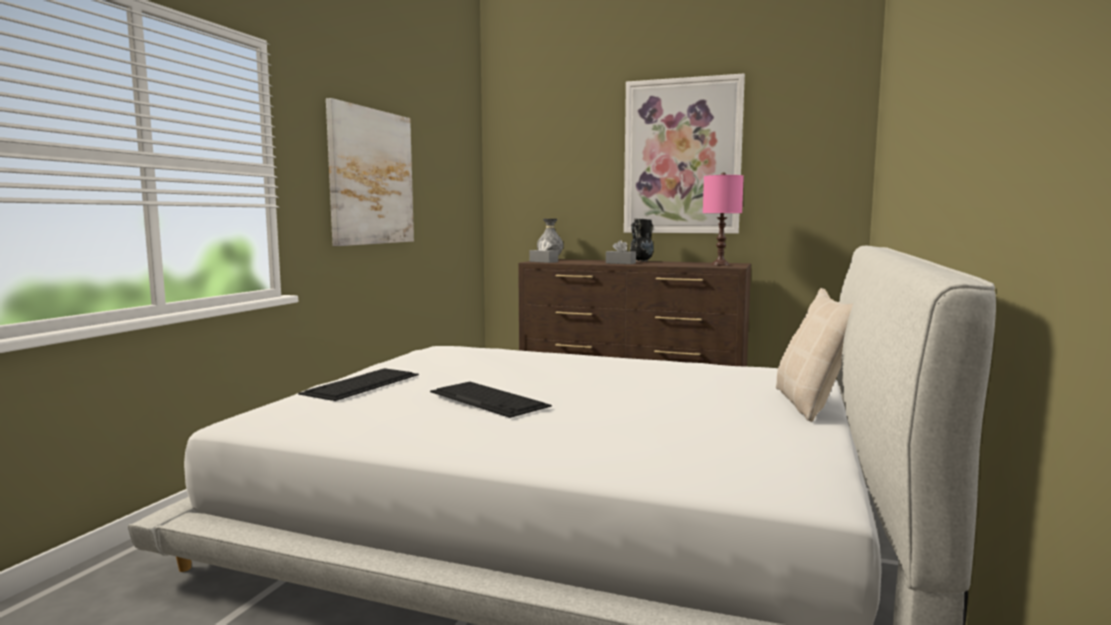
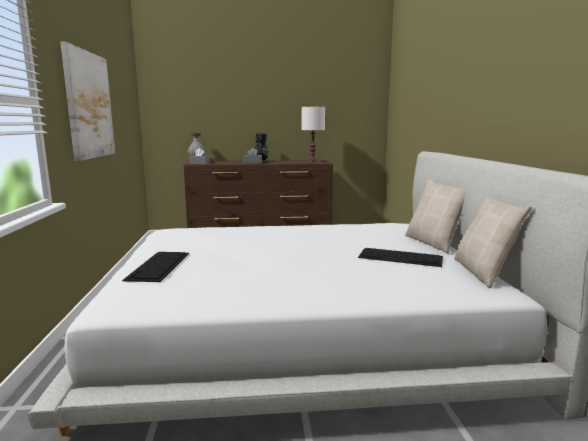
camera: 25 degrees left, 5 degrees up
(489, 399) = (266, 264): keyboard -> keyboard (401, 257)
(682, 157) = (281, 93): picture -> none
(720, 264) = (312, 161): pink table lamp -> white table lamp
(827, 458) = (483, 273): none -> beige pillow

